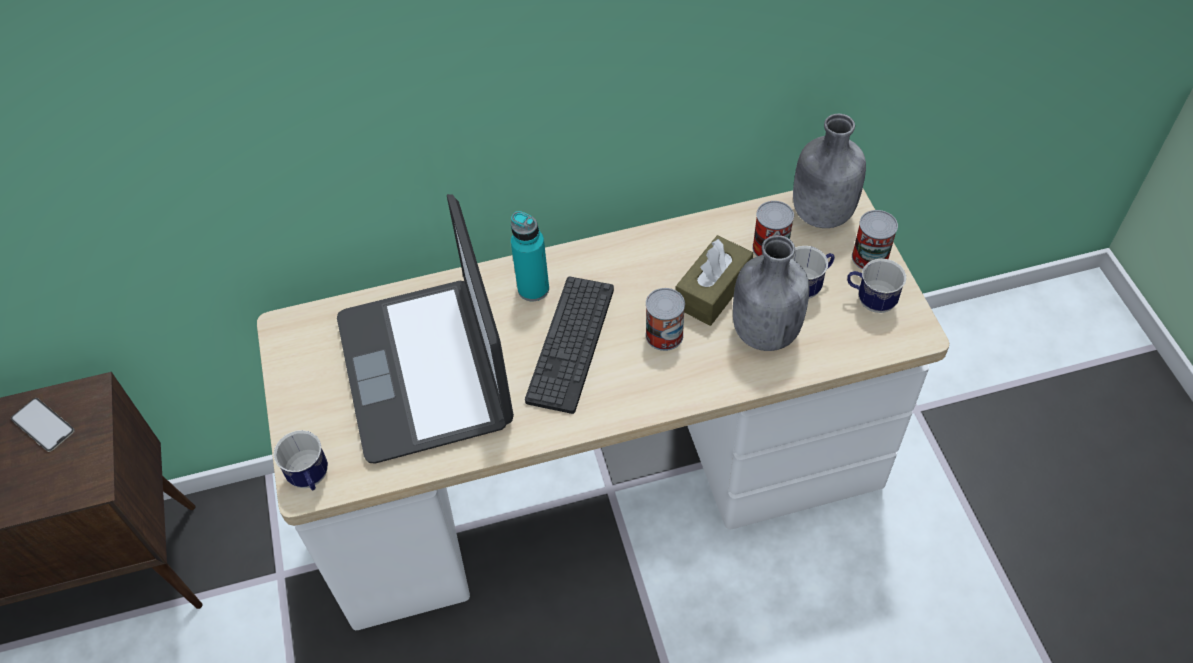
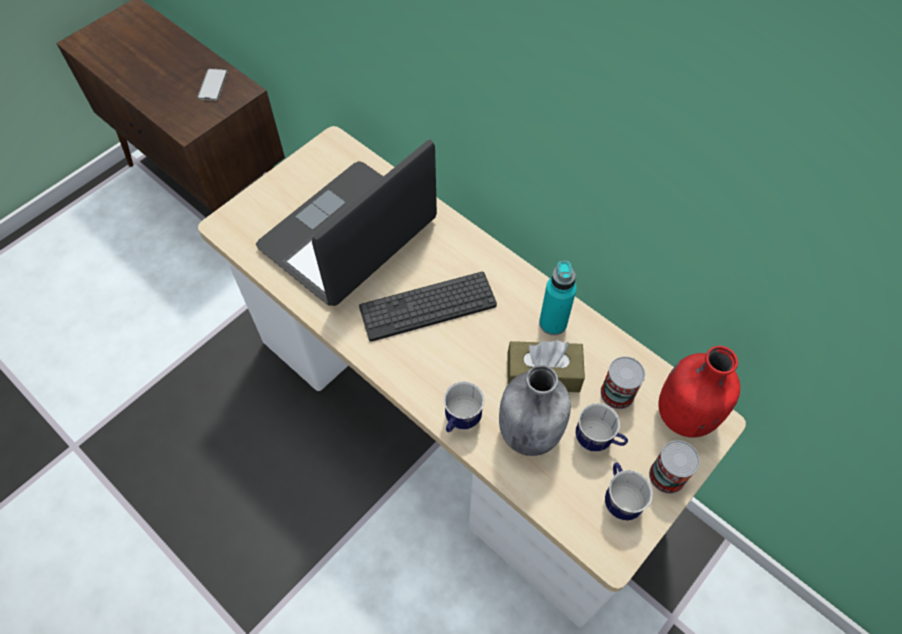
camera: 55 degrees right, 5 degrees up
(311, 479) = (230, 224): mug -> mug (460, 421)
(533, 289) = (459, 257): turquoise bottle -> turquoise bottle (553, 323)
(664, 335) = (477, 362): can -> none
(820, 213) = (683, 414): grey bottle -> red bottle

